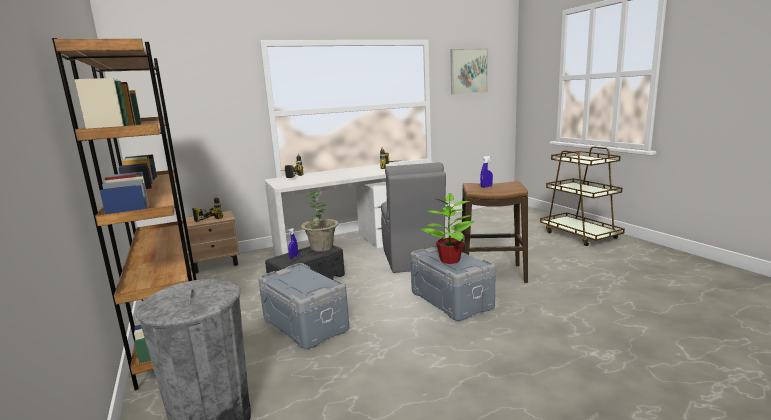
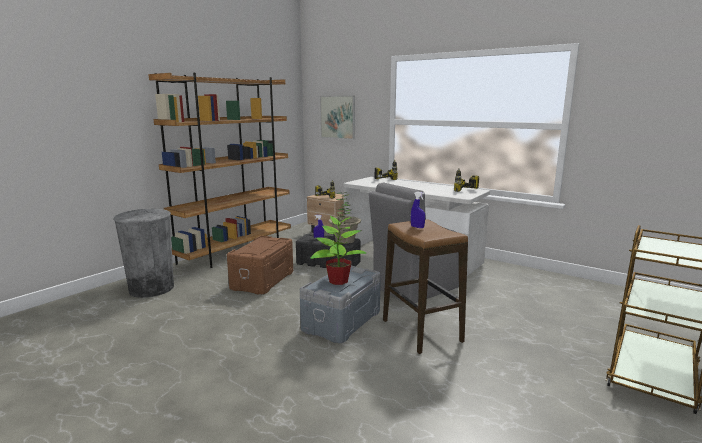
camera: 60 degrees right, 0 degrees up
(306, 324) = (263, 280): grey storage box -> brown storage box
(469, 71) = (649, 85): picture -> picture (337, 117)

